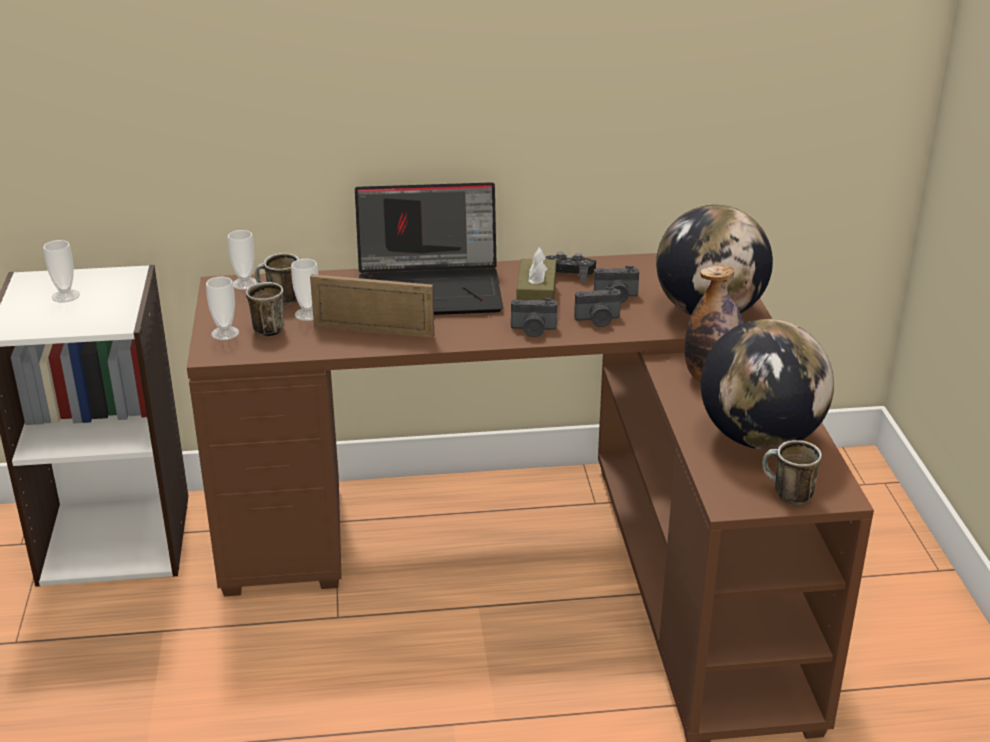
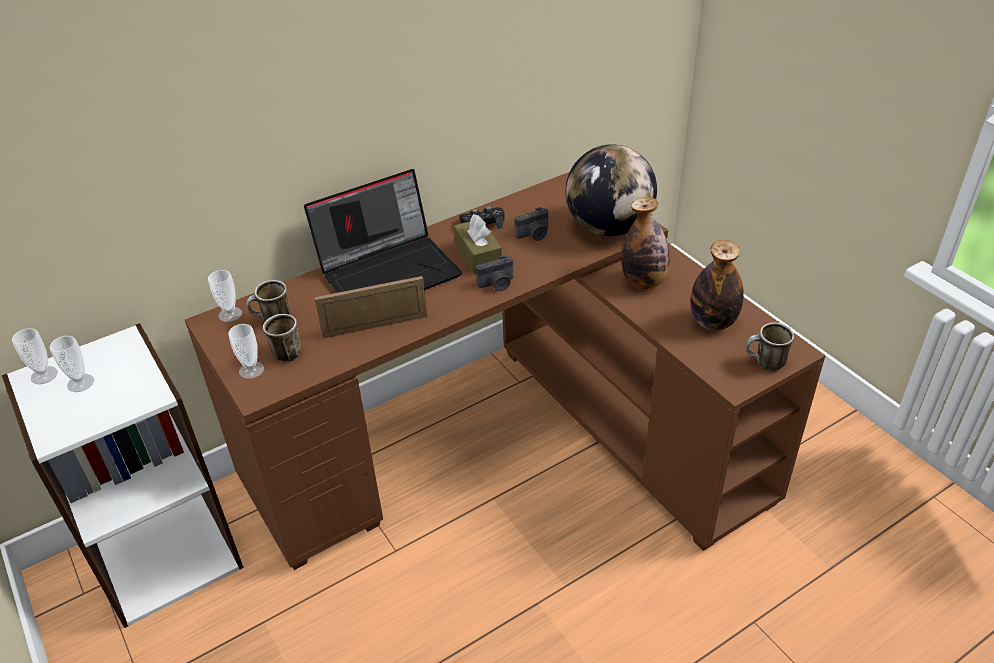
camera: 25 degrees left, 10 degrees up
(308, 314) = (308, 327): cup -> cup (44, 375)
(598, 320) = (537, 260): camera -> none
(760, 438) = (712, 322): globe -> bottle

